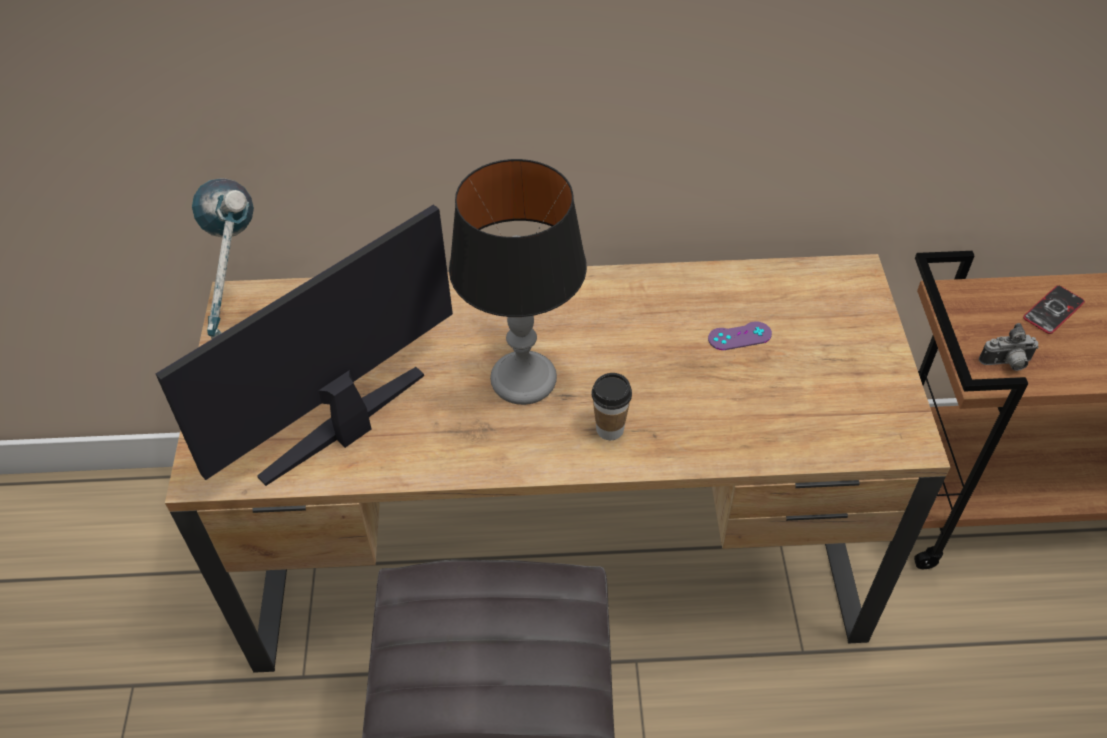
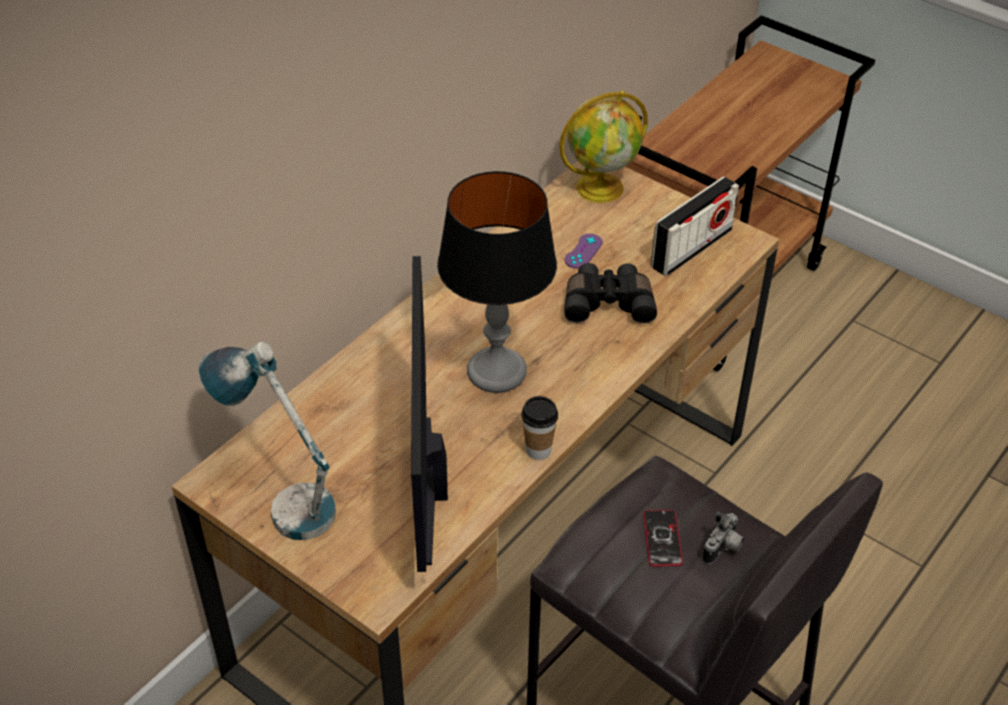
camera: 50 degrees left, 5 degrees down
(610, 429) = (588, 358): cup -> cup (538, 450)
(695, 396) = (608, 303): none -> black binoculars
(838, 292) = (601, 187): none -> globe
(844, 408) = (691, 248): none -> radio
(1006, 364) = (722, 170): camera -> camera (723, 549)
(1053, 310) = (706, 125): phone -> phone (662, 539)

